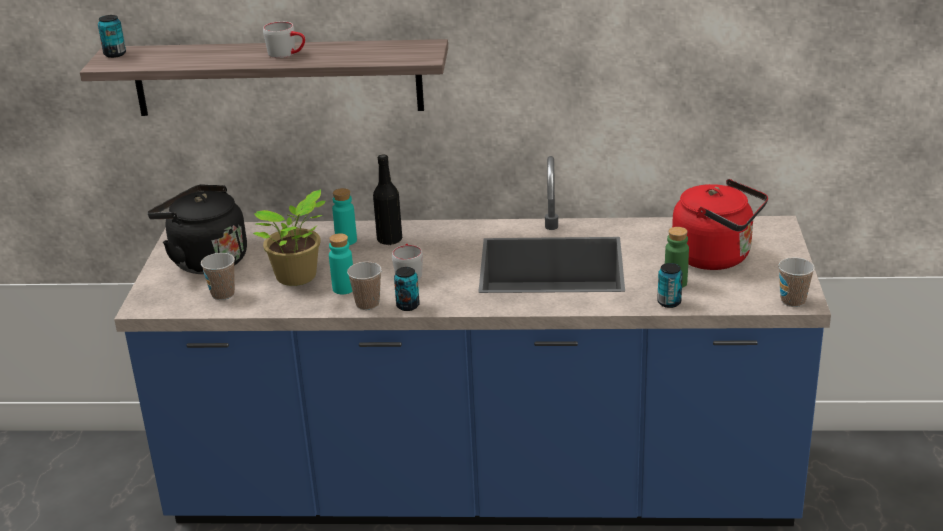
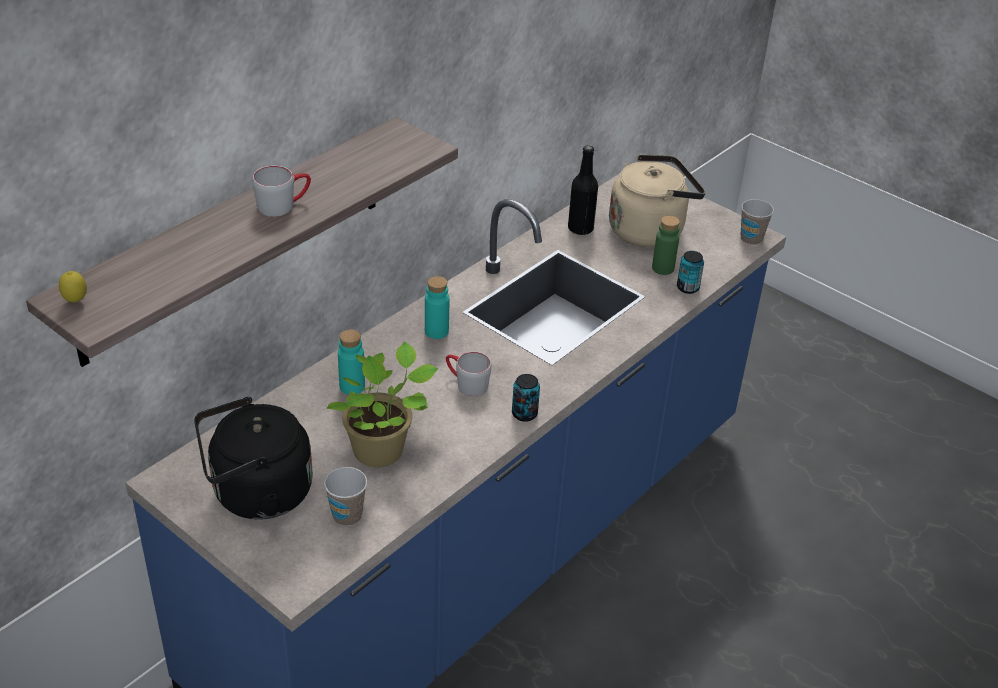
camera: 55 degrees left, 10 degrees up
(115, 54) = (76, 302): can -> lemon
(343, 288) = (443, 434): turquoise bottle -> turquoise bottle (436, 331)
(367, 304) = (491, 435): cup -> none
(389, 240) = (389, 361): black bottle -> black bottle (580, 228)
(716, 257) = (649, 230): red kettle -> beige kettle

